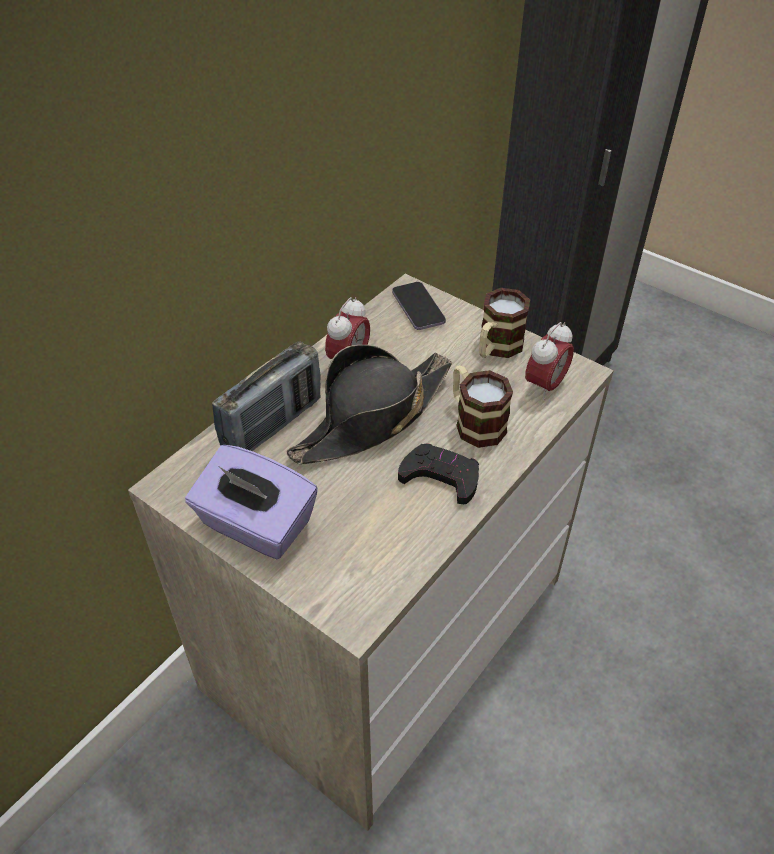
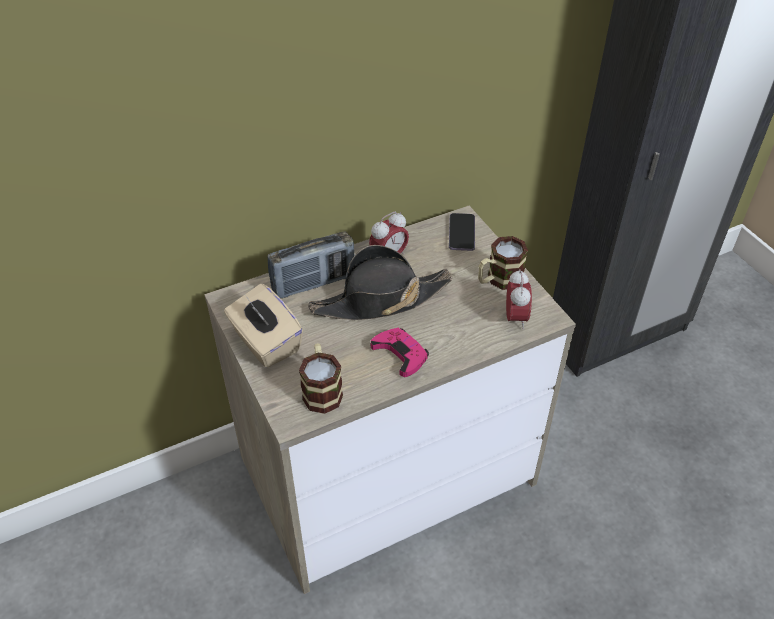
camera: 25 degrees right, 0 degrees up
(256, 525) = (265, 343): purple tissue box -> beige tissue box
(441, 476) = (400, 354): black game controller -> pink game controller
(474, 422) = (447, 326): mug -> mug (321, 390)
(545, 386) = (515, 318): alarm clock -> alarm clock turned 60 degrees counterclockwise

